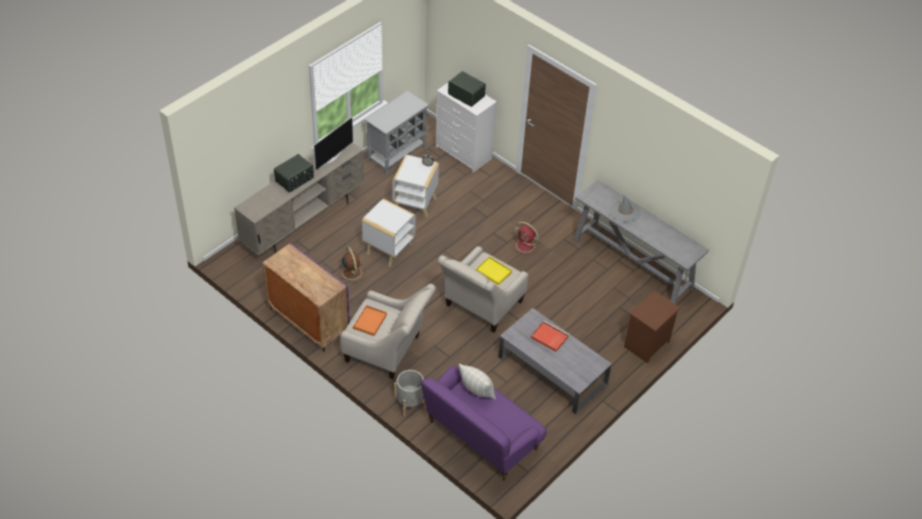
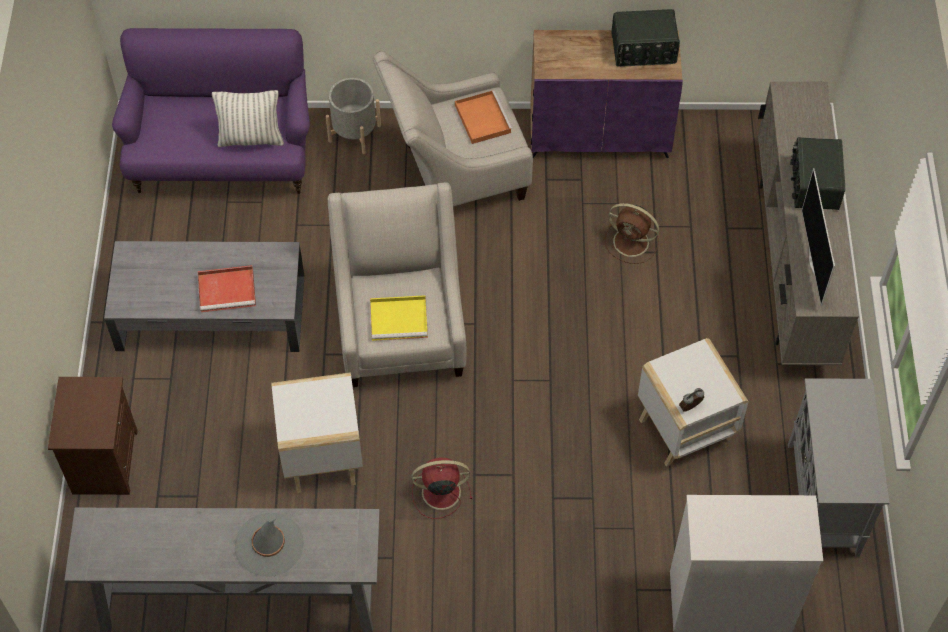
camera: 140 degrees right, 10 degrees up
(389, 248) = (628, 319): white side table -> white side table (322, 457)
(466, 95) = (755, 528): radio -> radio (643, 50)

